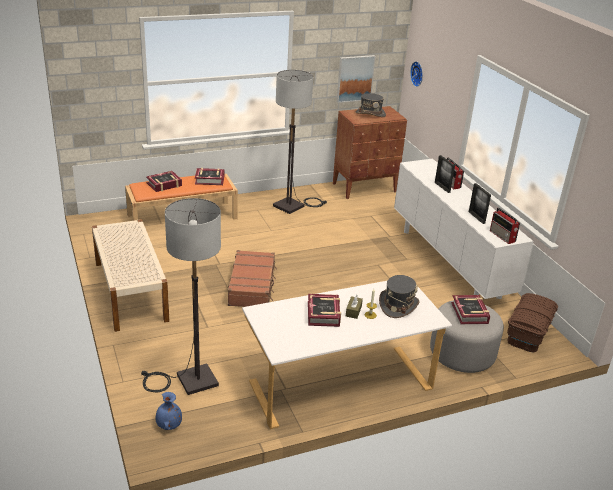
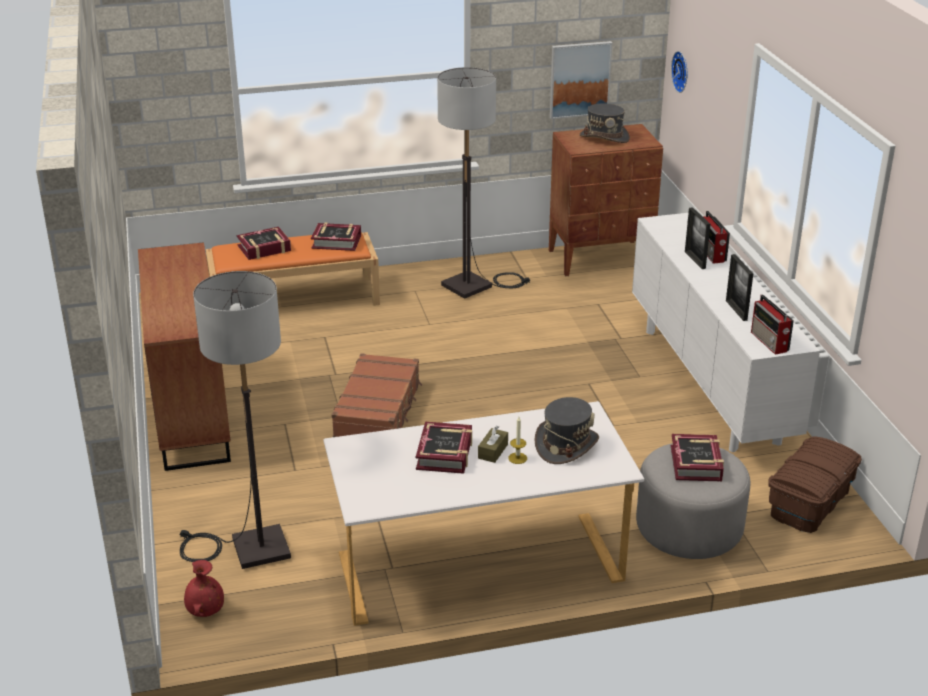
camera: 10 degrees right, 0 degrees up
(130, 291) = (190, 411): beige bench -> brown dresser
(168, 425) = (205, 610): blue vase -> red vase

